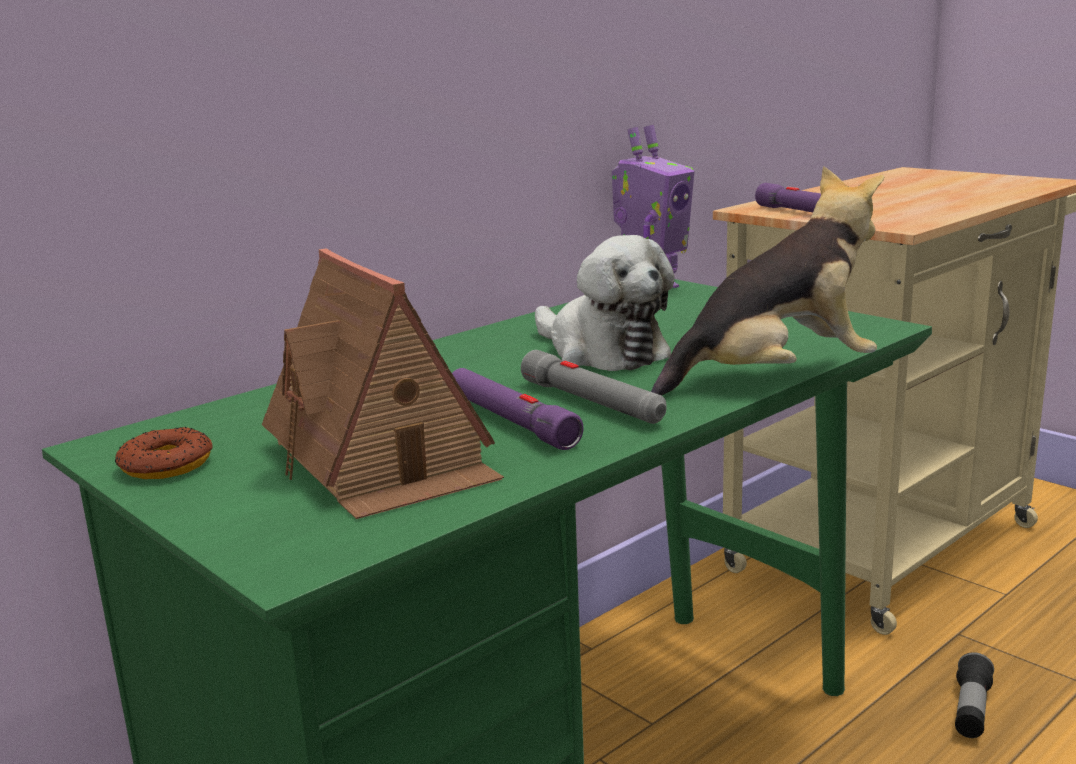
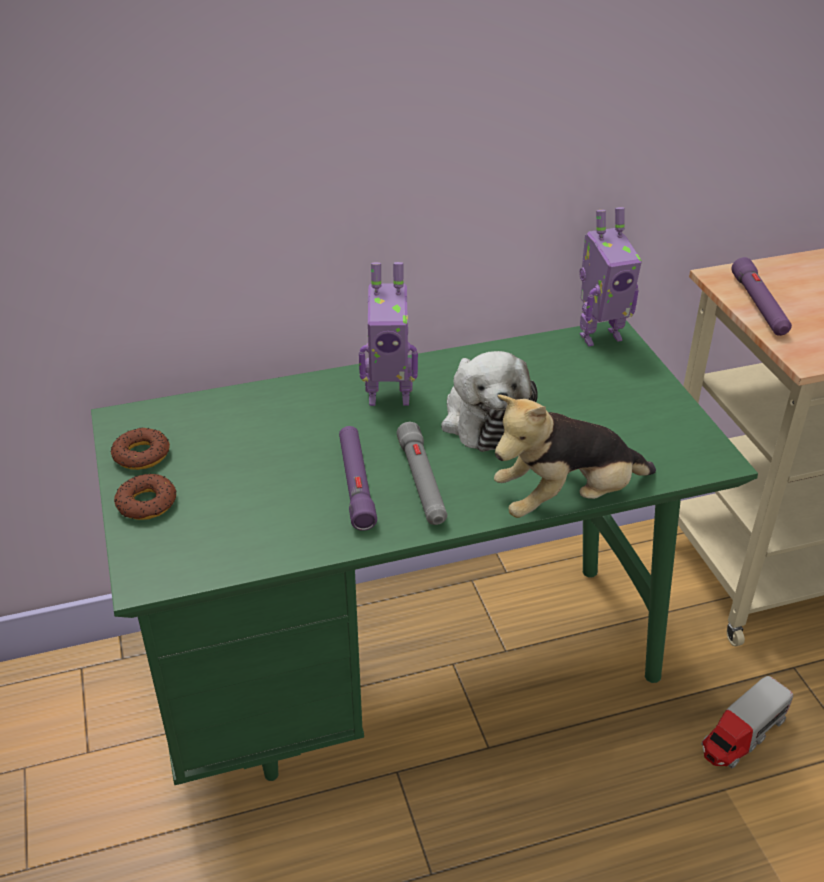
camera: 25 degrees right, 20 degrees up
(217, 501) = (146, 503): none -> donut
(382, 459) = (255, 496): toy house -> none
(469, 359) = (389, 396): none -> toy robot
(775, 378) = (566, 500): plush toy -> plush toy turned 150 degrees clockwise
(971, 710) = (742, 735): flashlight -> toy truck

